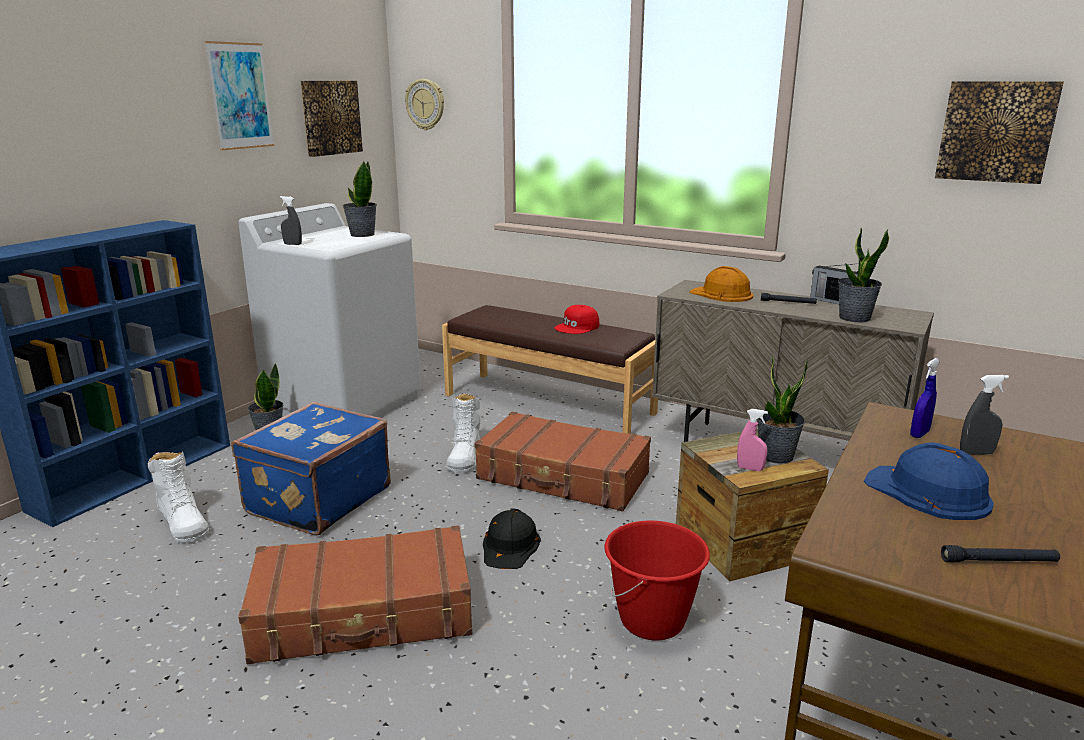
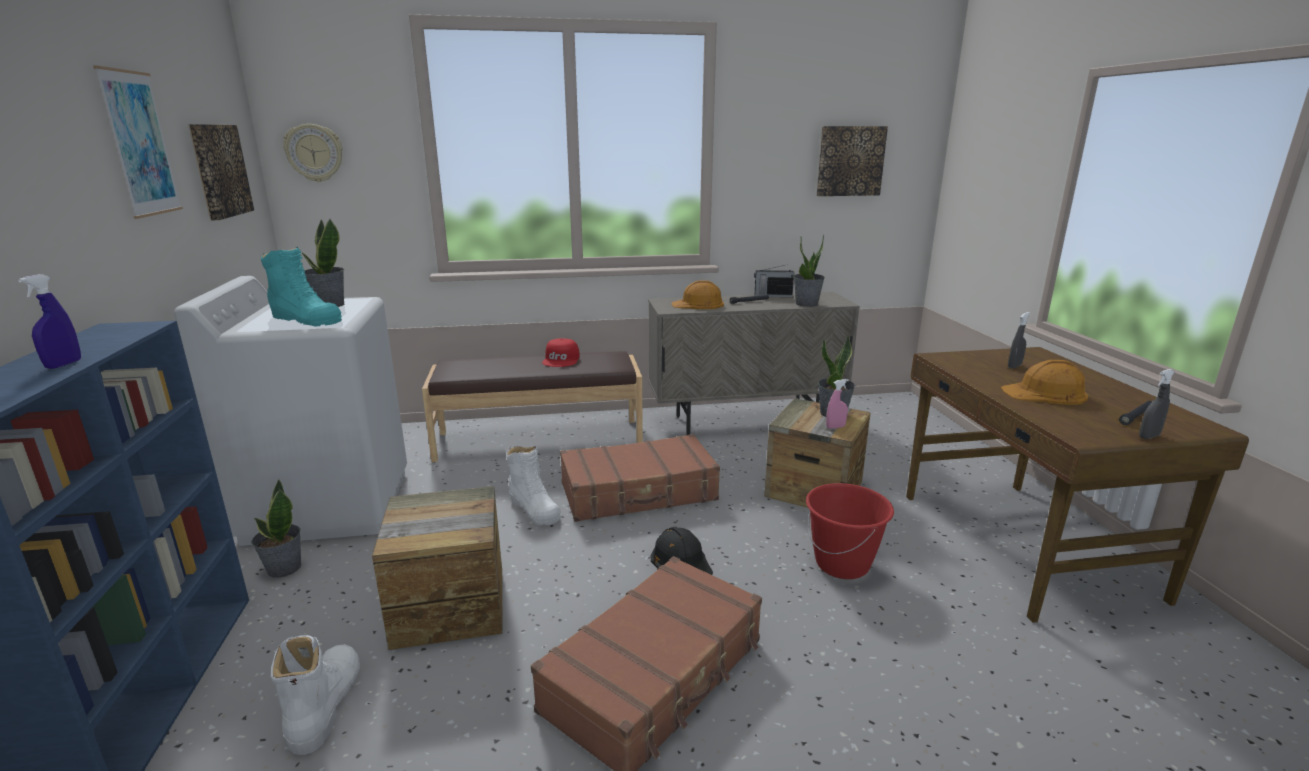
camera: 40 degrees left, 0 degrees up
(183, 523) = (324, 704): white boot -> white boot turned 105 degrees counterclockwise
(292, 244) = (270, 328): grey spray bottle -> grey spray bottle (1149, 436)
(316, 499) = (450, 606): blue suitcase -> crate
(325, 242) = (306, 319): none -> turquoise boot
(919, 434) = (974, 364): blue spray bottle -> blue spray bottle (64, 364)
(928, 492) = (1045, 393): blue hard hat -> orange hard hat

